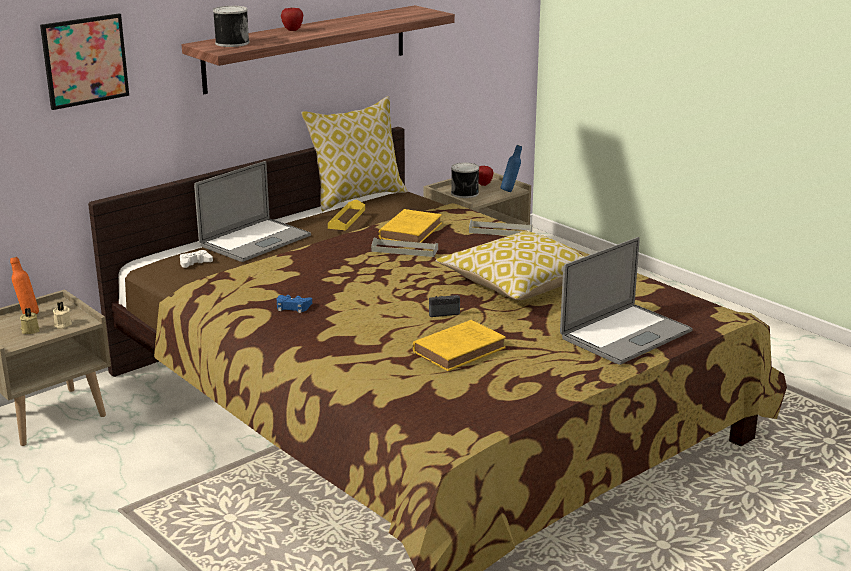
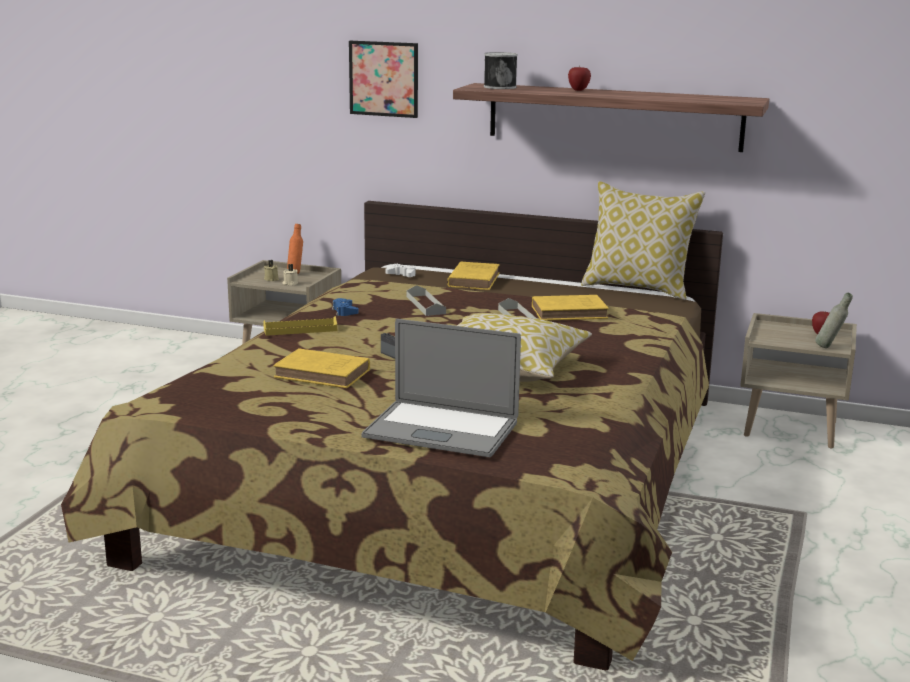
camera: 60 degrees right, 5 degrees down
(255, 240) = (474, 279): laptop -> yellow book
(346, 219) = (560, 290): yellow tray -> yellow tray (300, 329)
(465, 193) = (780, 333): can -> none
(500, 231) = (632, 342): grey tray -> grey tray (425, 305)
(510, 190) = (830, 348): blue bottle -> grey bottle

